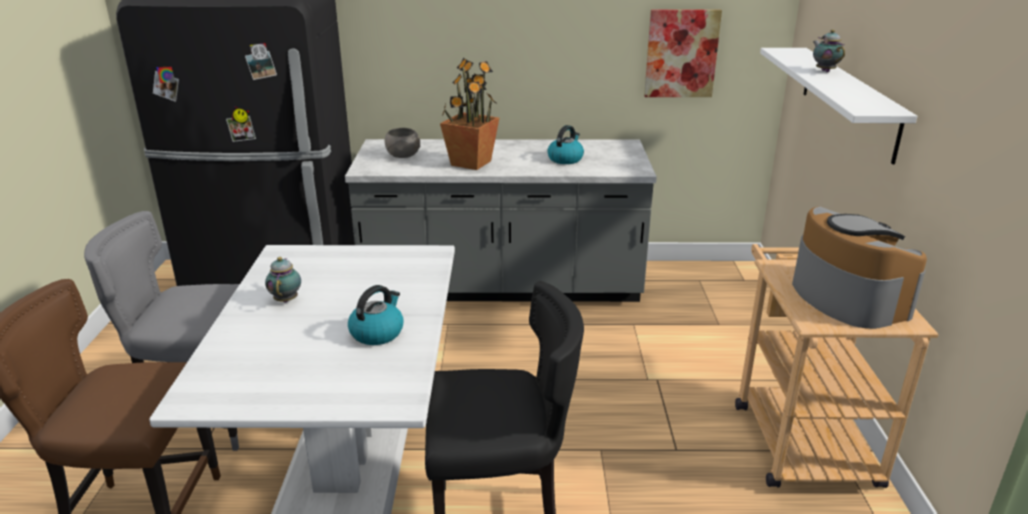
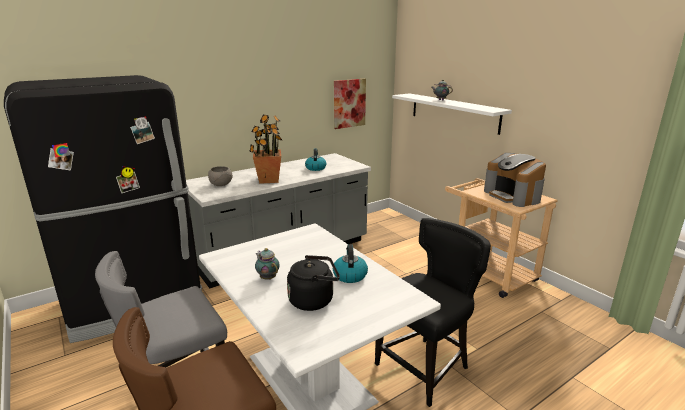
camera: 35 degrees left, 5 degrees down
(289, 347) = (314, 300): none -> black kettle
(846, 297) = (513, 196): coffee machine -> coffee machine turned 150 degrees counterclockwise

